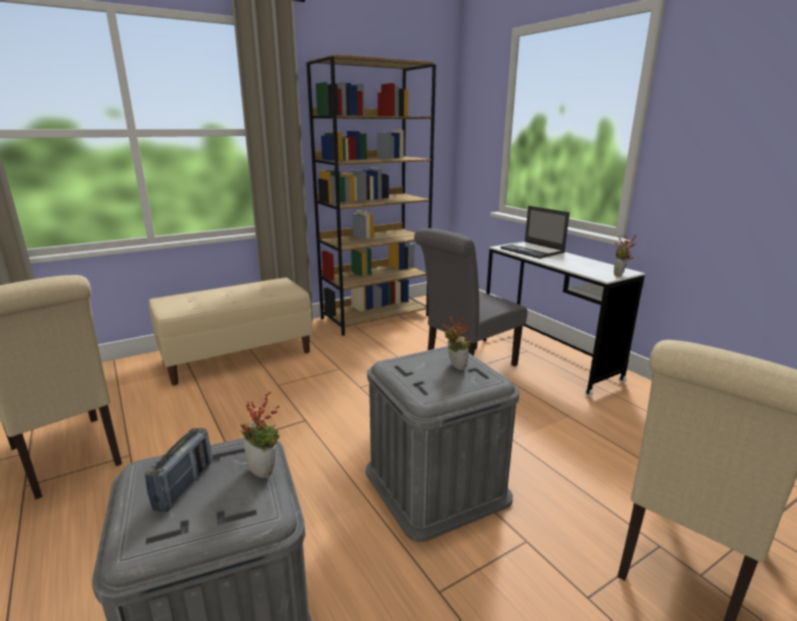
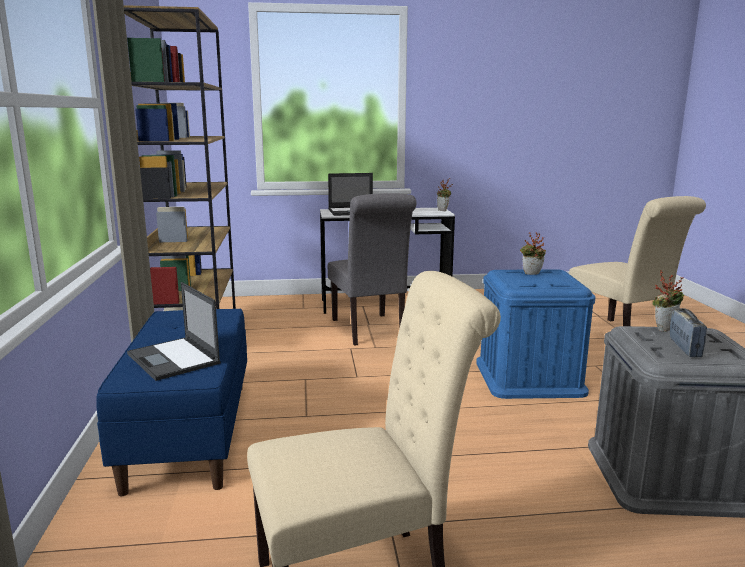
camera: 65 degrees left, 5 degrees down
(184, 486) = (684, 348): radio -> radio turned 60 degrees clockwise
(200, 301) = (174, 359): none -> laptop
(238, 356) = (189, 433): beige bench -> blue bench
(436, 484) = (529, 377): grey storage box -> blue storage box

